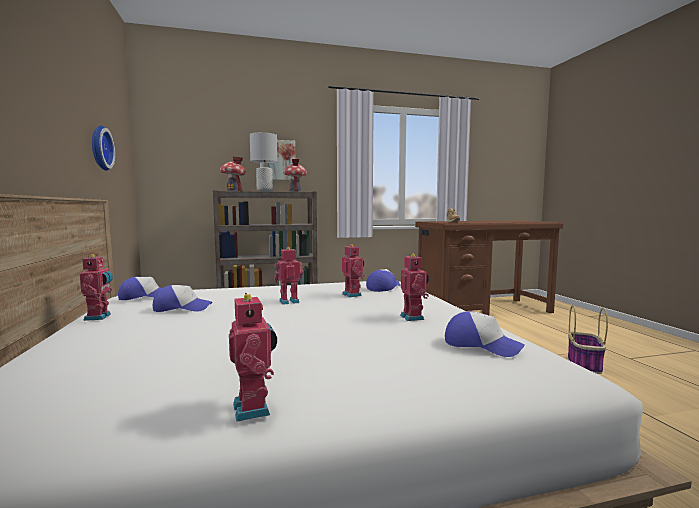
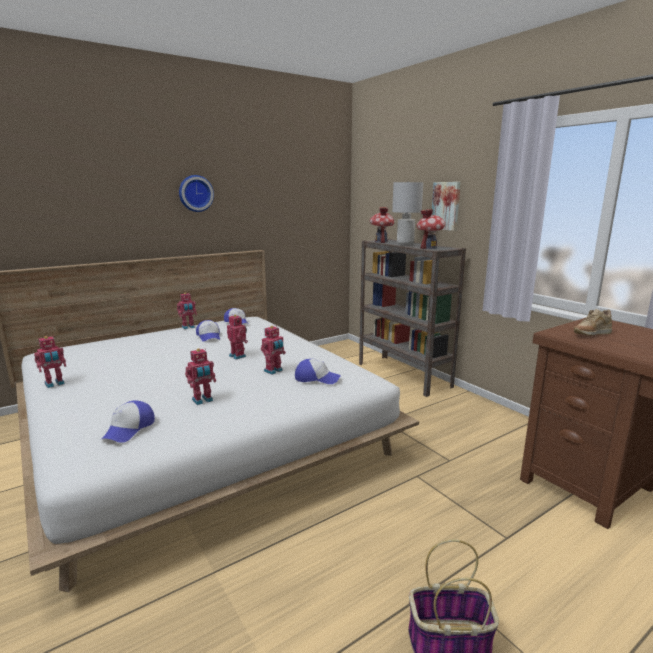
camera: 70 degrees right, 10 degrees up
(99, 148) = (279, 210): wall clock -> wall clock (195, 193)

